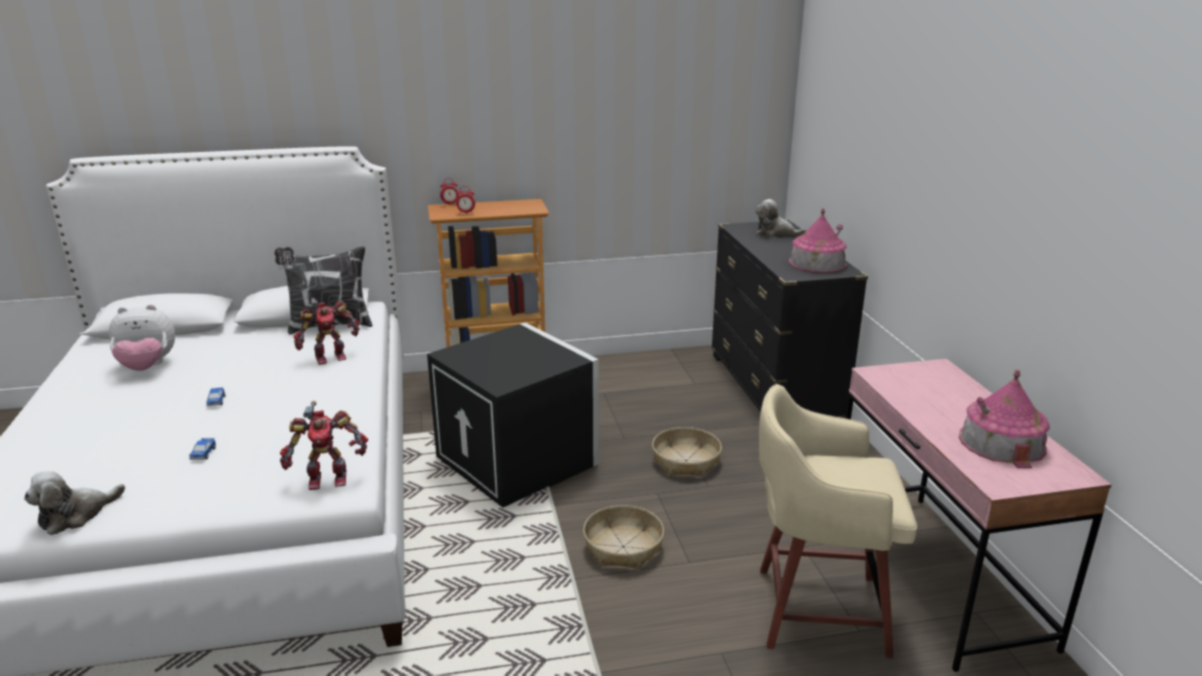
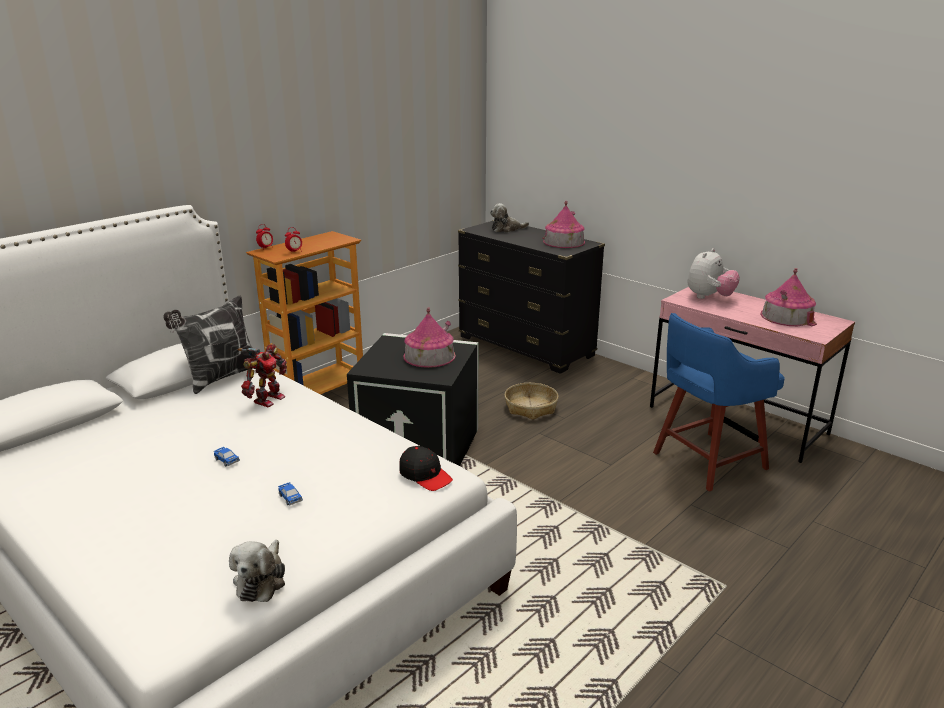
camera: 35 degrees left, 0 degrees up
(147, 367) = (97, 459): plush toy -> plush toy (709, 297)
(328, 478) = (425, 475): toy robot -> black cap
(526, 359) = (429, 356): none -> toy house
(623, 547) = (562, 472): basket -> none
(815, 610) = (706, 461): beige stool -> blue stool

